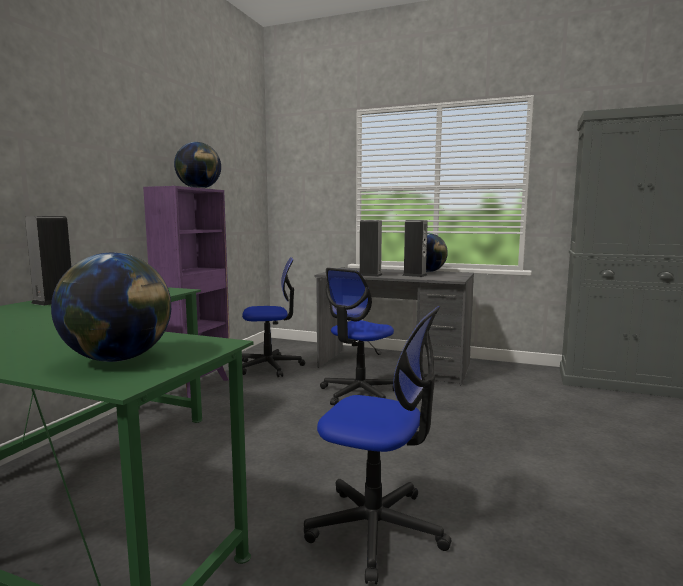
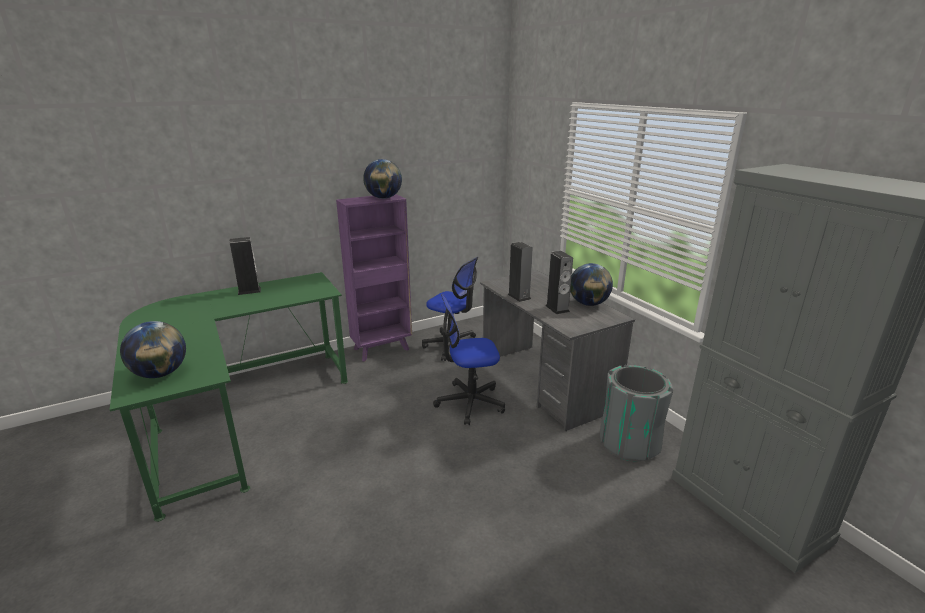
camera: 40 degrees right, 15 degrees up
(376, 529) = (314, 514): office chair -> none
(508, 378) = (629, 443): none -> grey trash can

